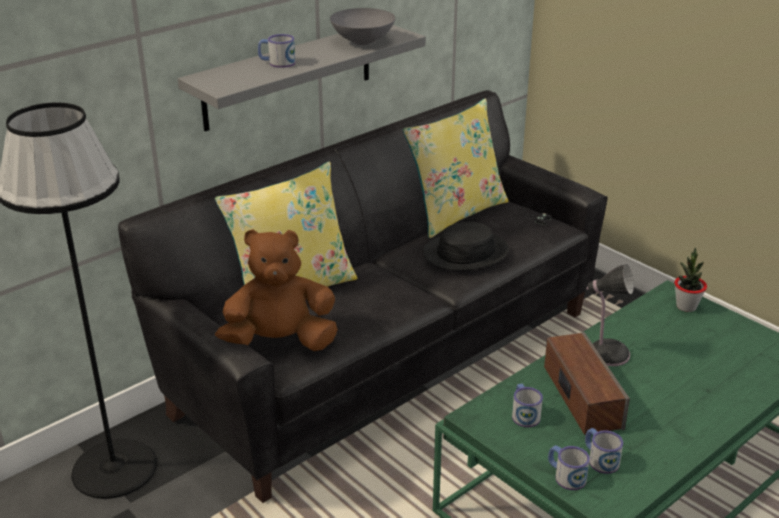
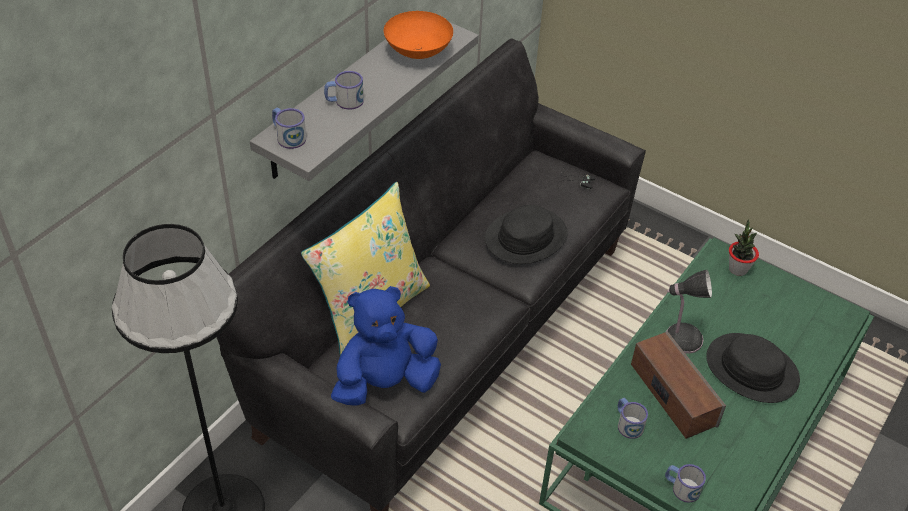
camera: 15 degrees left, 15 degrees up
(279, 343) = (384, 384): brown plush toy -> blue plush toy
(362, 41) = (417, 51): grey bowl -> orange bowl
(456, 212) = (497, 179): yellow pillow -> none
(600, 459) = (705, 464): mug -> mug (288, 136)
(677, 387) = (751, 369): none -> black hat

